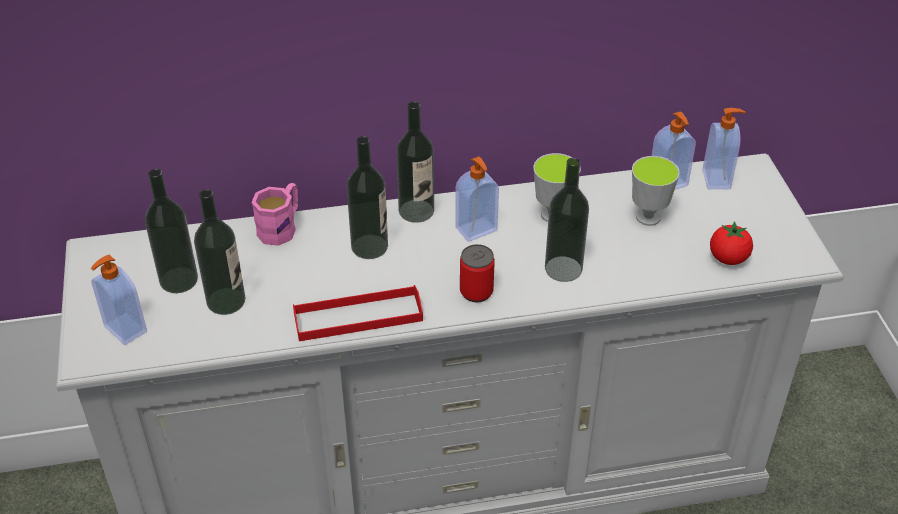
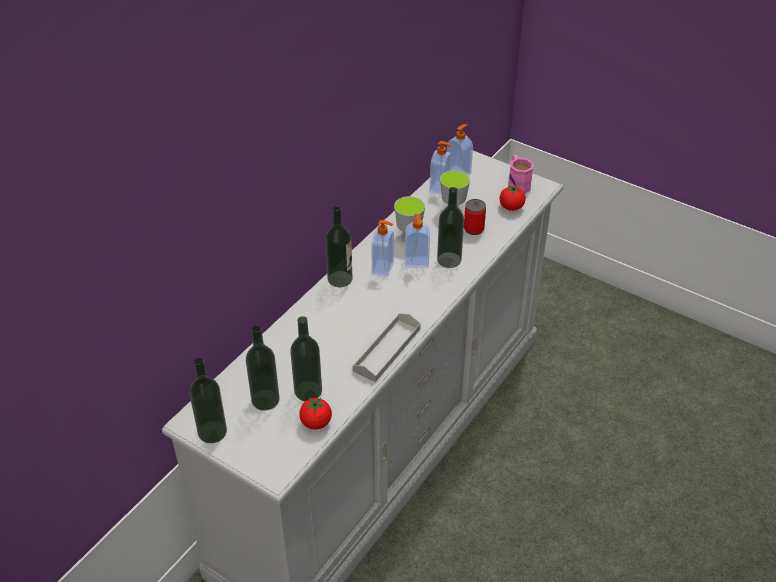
camera: 45 degrees left, 0 degrees up
(124, 330) = (275, 445): soap dispenser -> soap dispenser (416, 262)
(188, 338) = (316, 423): none -> tomato
(281, 227) = (280, 334): pink mug -> pink mug (517, 183)
(358, 317) = (387, 349): red tray -> grey tray
(369, 246) = (342, 312): bottle -> bottle (212, 432)
(476, 291) = (425, 298): can -> can (473, 229)

